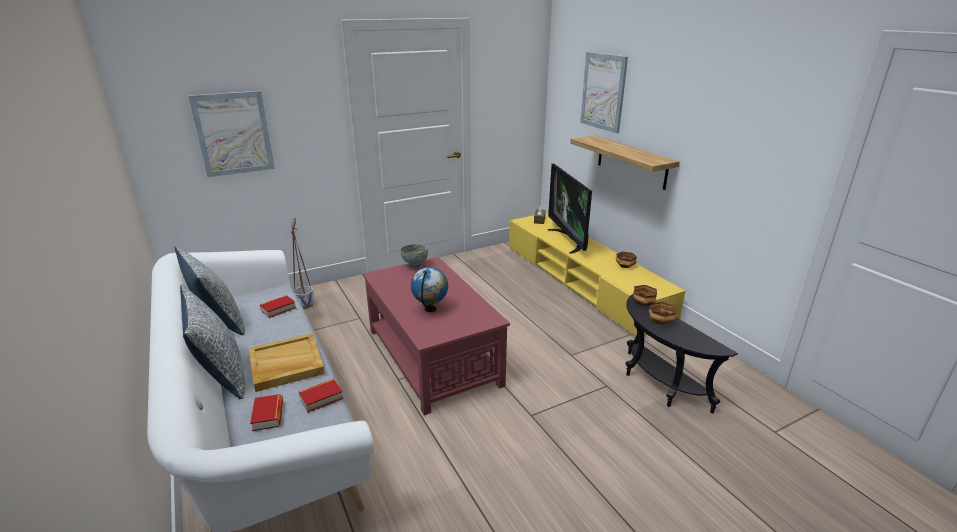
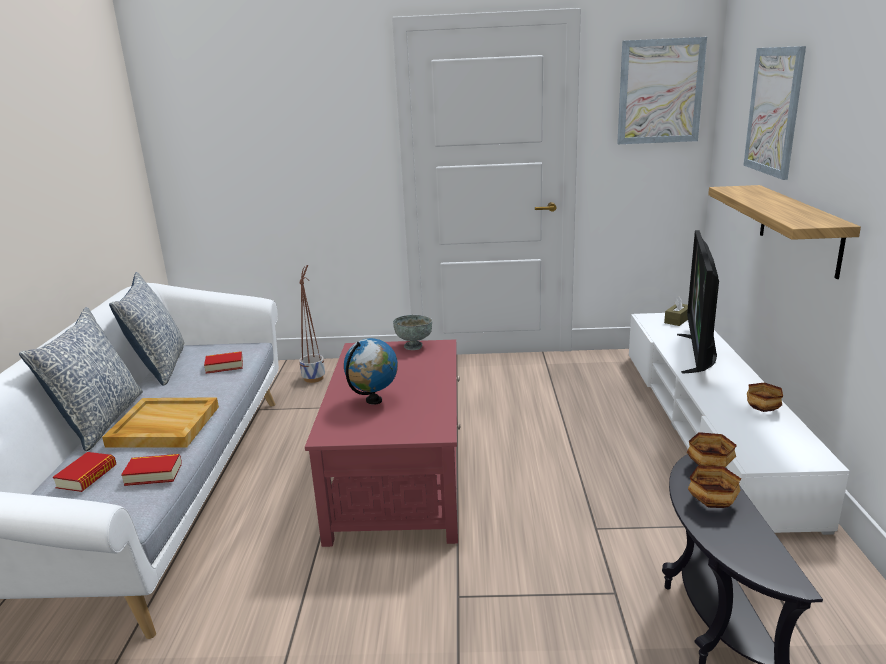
camera: 30 degrees right, 5 degrees down
(233, 133) = (257, 157): picture -> picture (660, 91)
(582, 282) = (708, 426): yellow tv stand -> white tv stand

